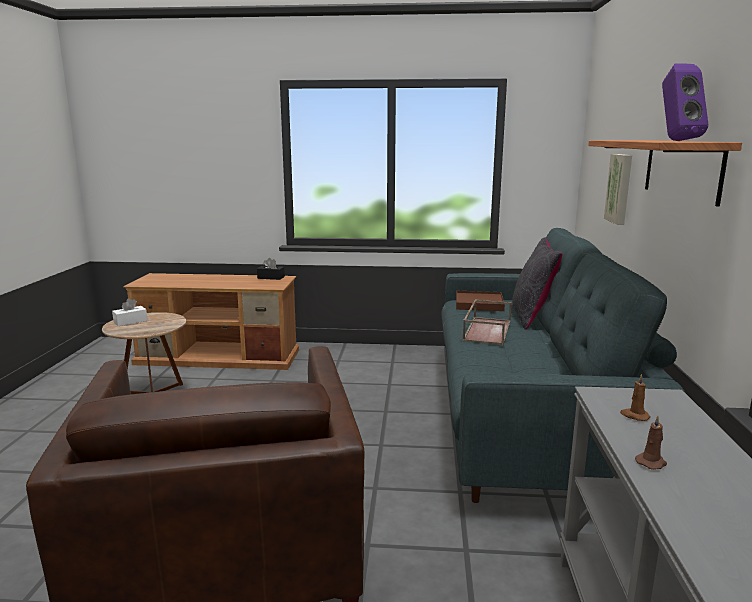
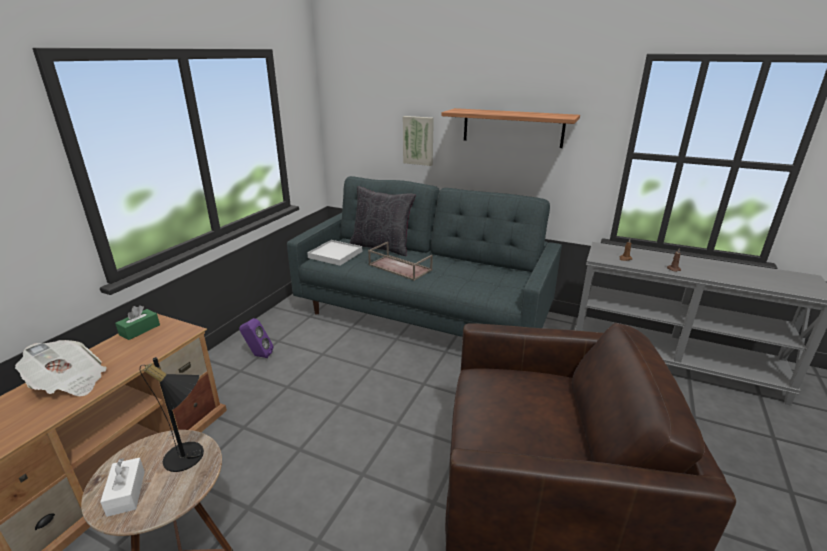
camera: 70 degrees left, 10 degrees up
(159, 326) = (190, 458): none -> black table lamp
(207, 280) = (69, 383): none -> newspaper
(271, 277) = (140, 330): black tissue box -> green tissue box
(479, 303) = (335, 254): brown tray -> white tray
(675, 140) = (533, 113): purple speaker -> purple speaker (258, 355)

